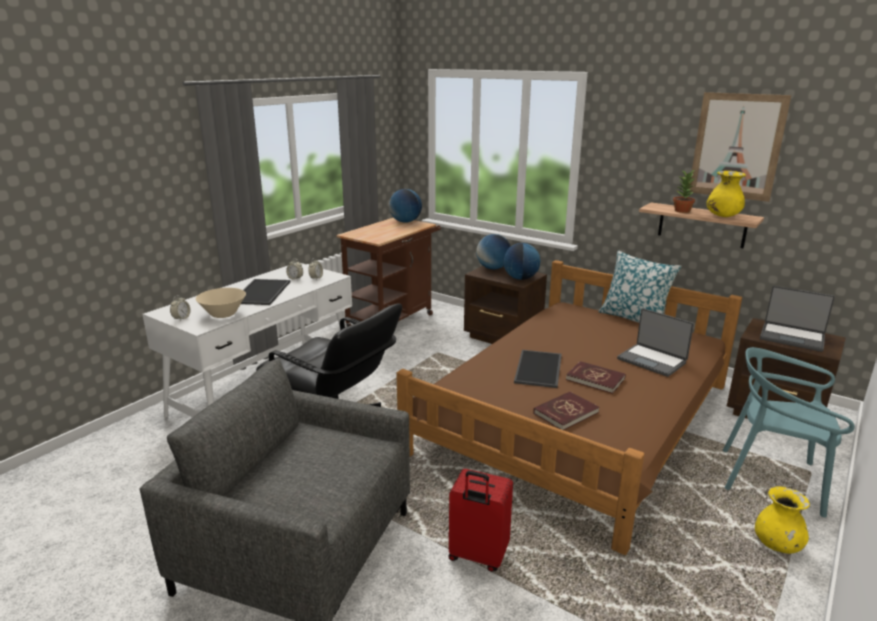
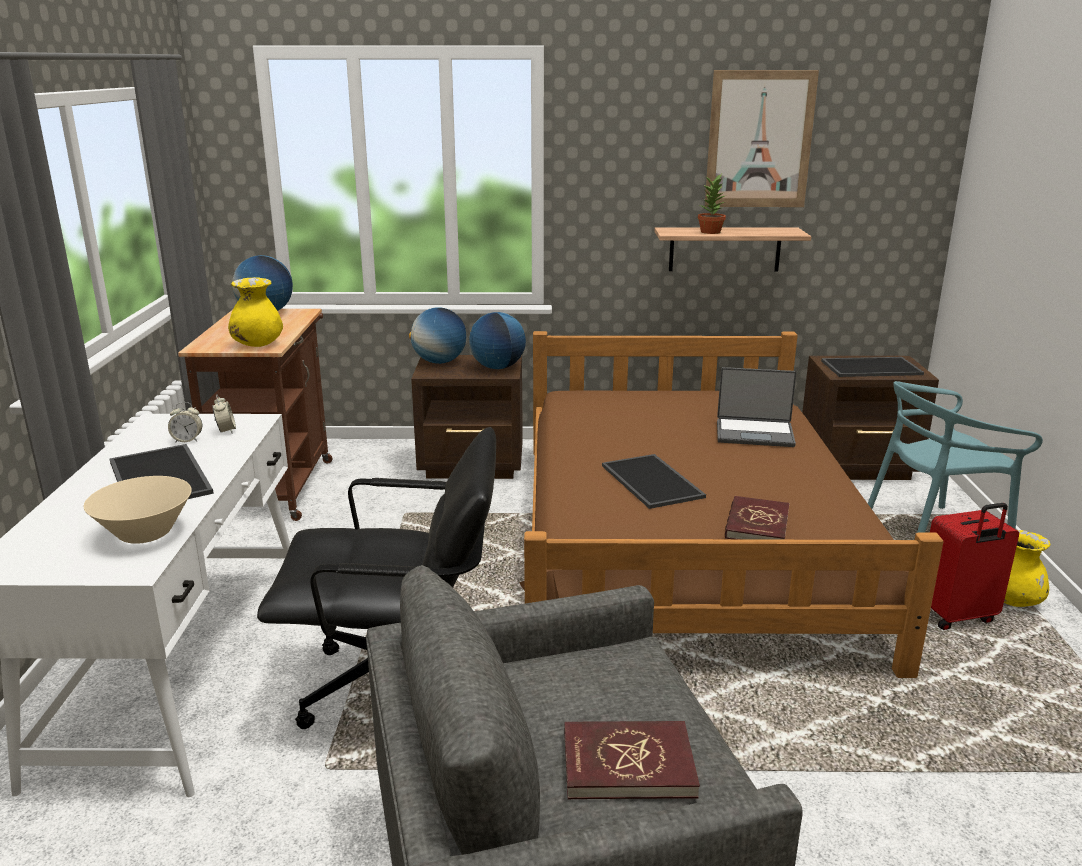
camera: 35 degrees left, 0 degrees up
(181, 318) = (63, 566): alarm clock -> none
(477, 556) = (783, 761): red suitcase -> red suitcase (957, 617)
(595, 379) = (730, 473): red book -> red book (628, 764)
(634, 318) = (665, 390): pillow -> none
(722, 216) = (761, 232): yellow vase -> yellow vase (257, 345)
(792, 337) = (871, 367): laptop -> tray

